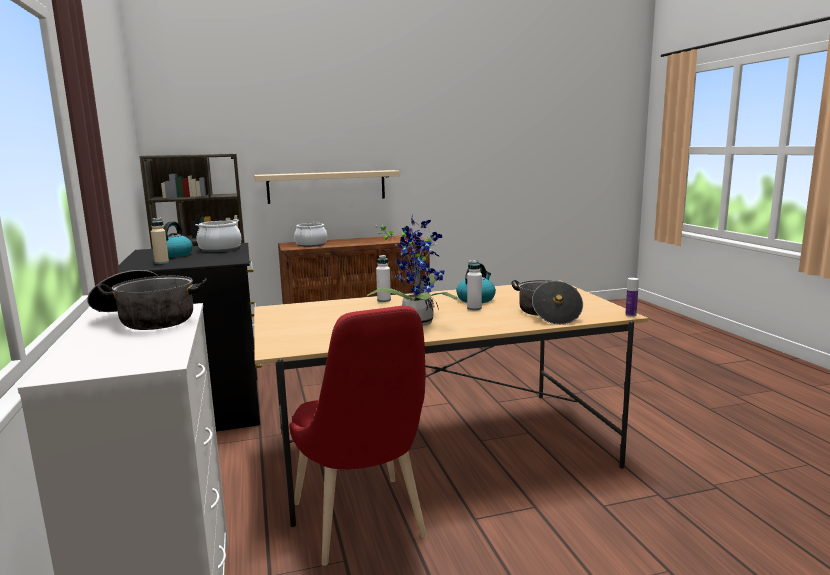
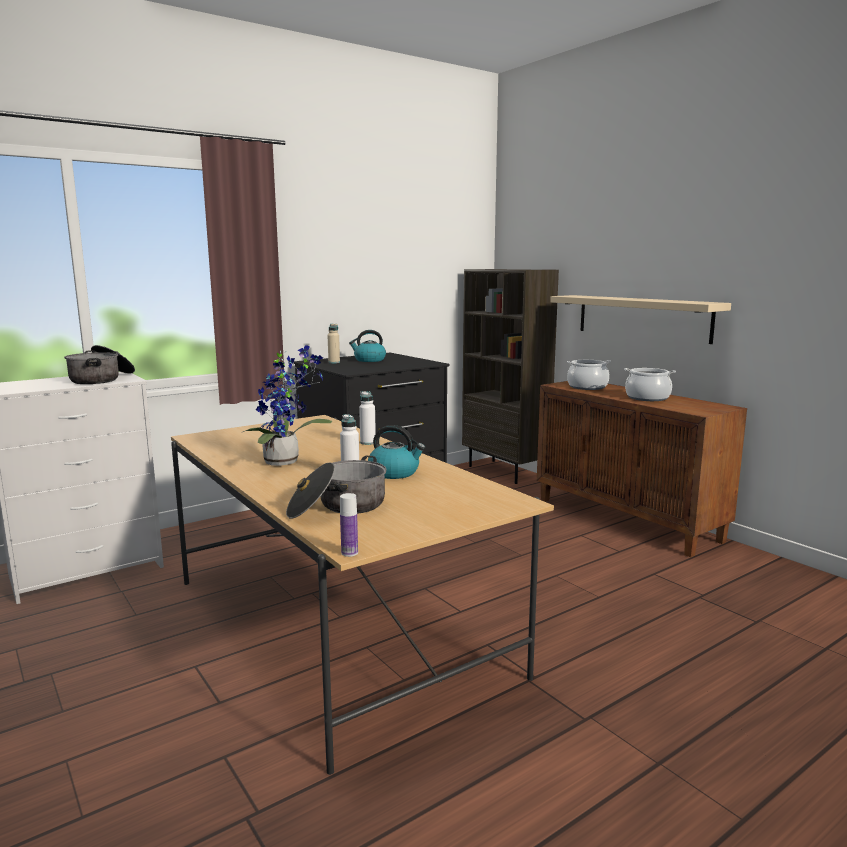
camera: 70 degrees right, 0 degrees up
(220, 249) = (406, 363): cooking pot -> cooking pot (647, 398)
(362, 525) = (184, 611): red chair -> none

